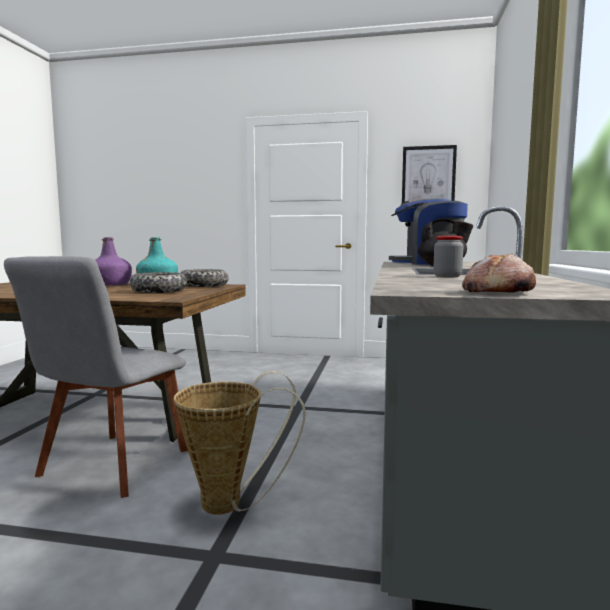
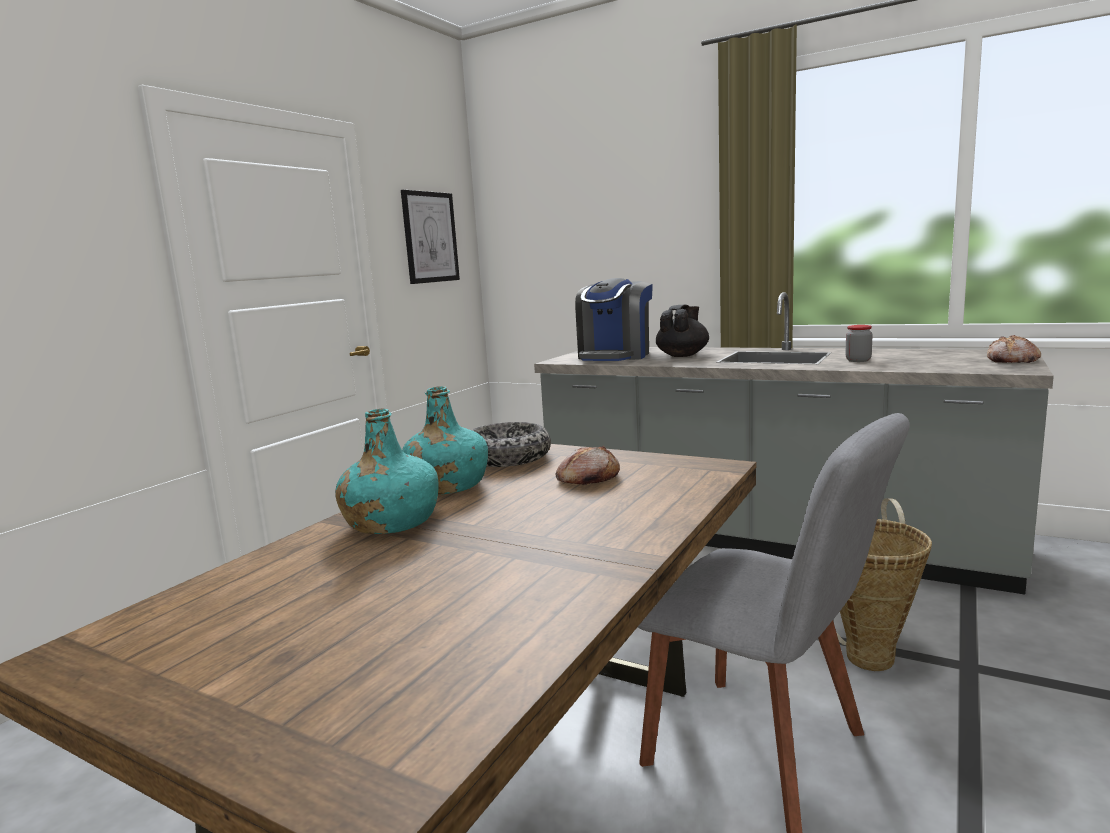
camera: 70 degrees left, 5 degrees up
(111, 284) = (391, 523): purple bottle -> turquoise bottle
(159, 291) = (587, 479): bowl -> bread

